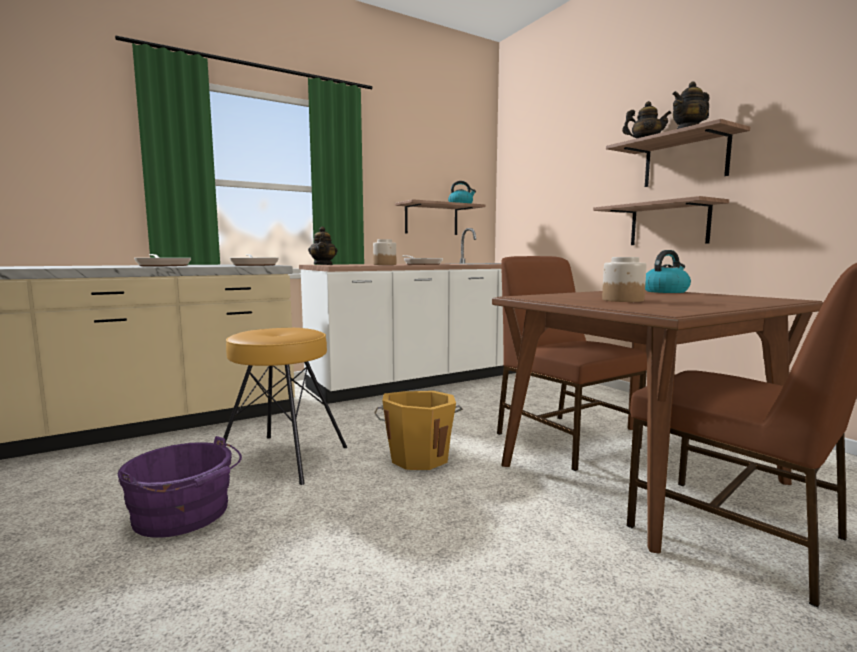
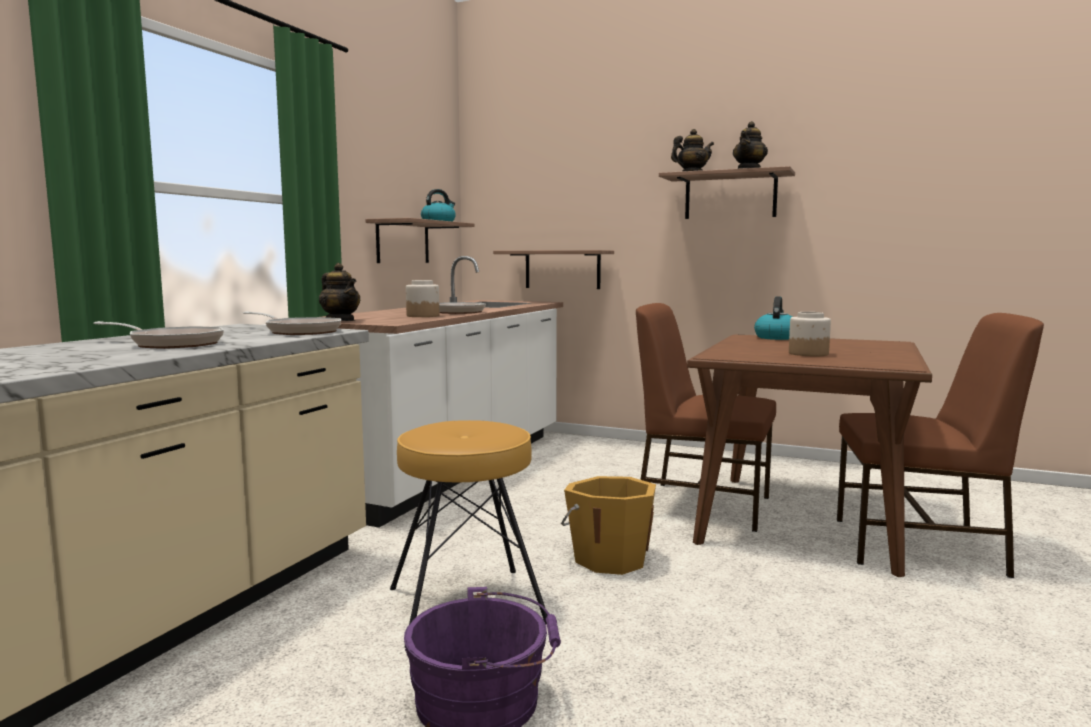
camera: 35 degrees left, 0 degrees up
(669, 224) = (715, 261): shelf -> shelf (562, 269)

